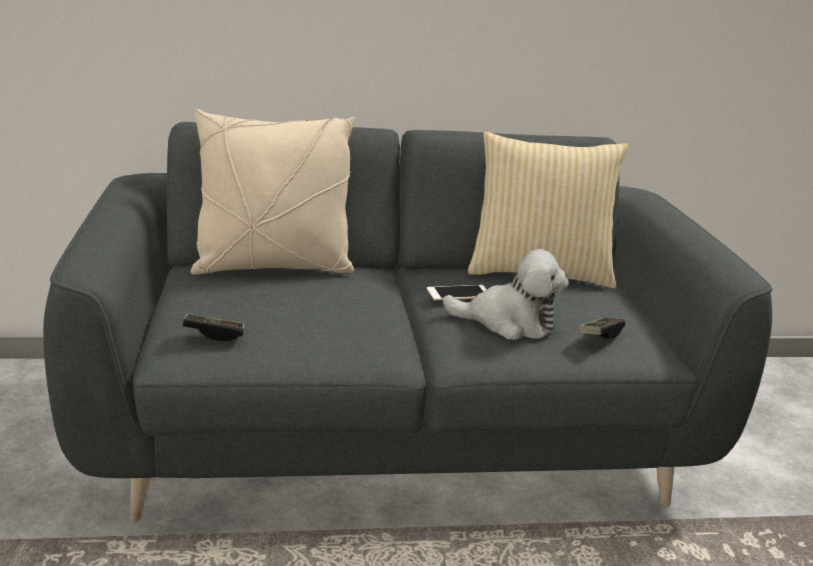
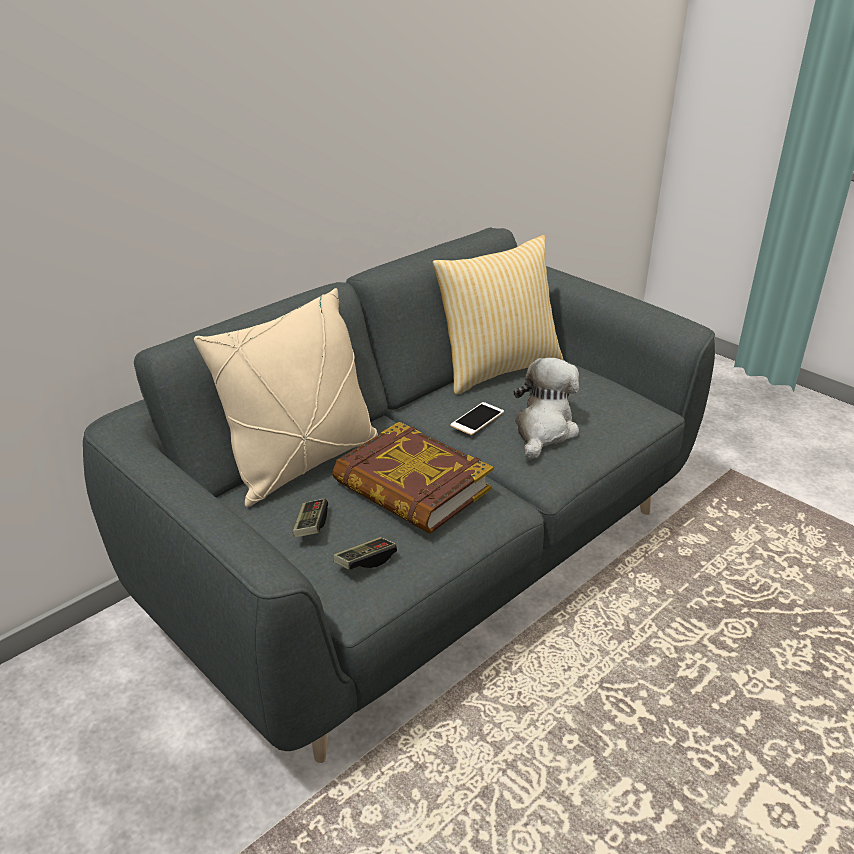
camera: 35 degrees left, 10 degrees up
(324, 308) = (411, 487): none -> book
(508, 323) = (543, 431): plush toy -> plush toy turned 45 degrees counterclockwise
(600, 335) = (611, 412): game controller -> game controller (311, 526)

